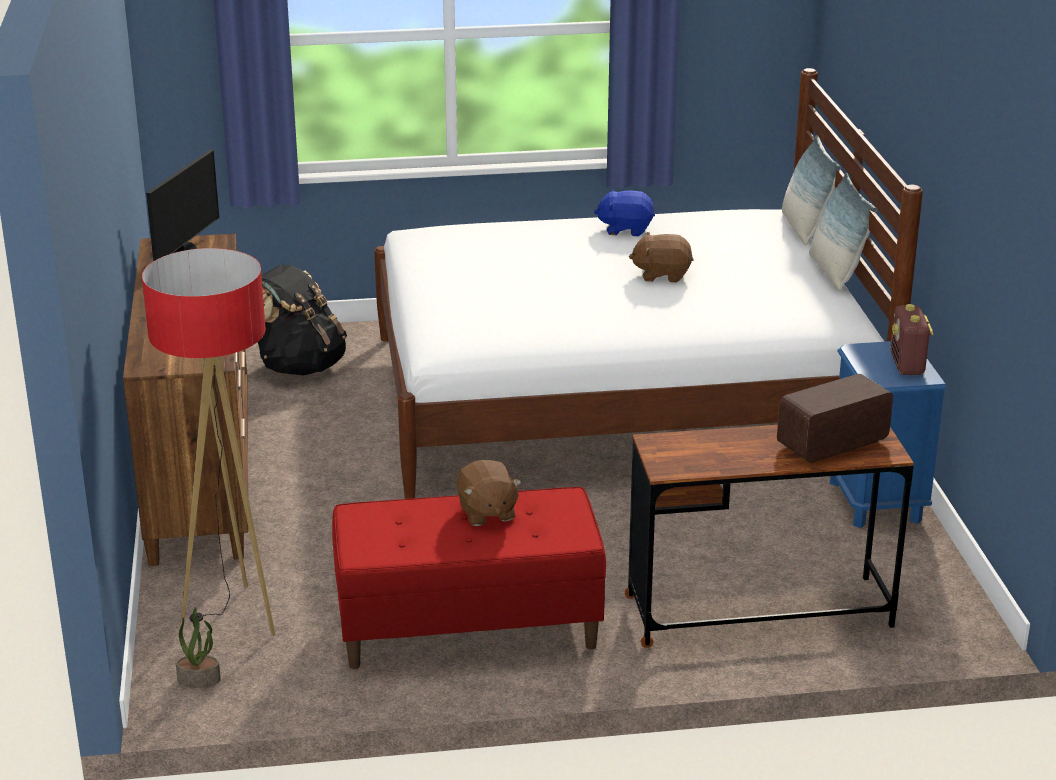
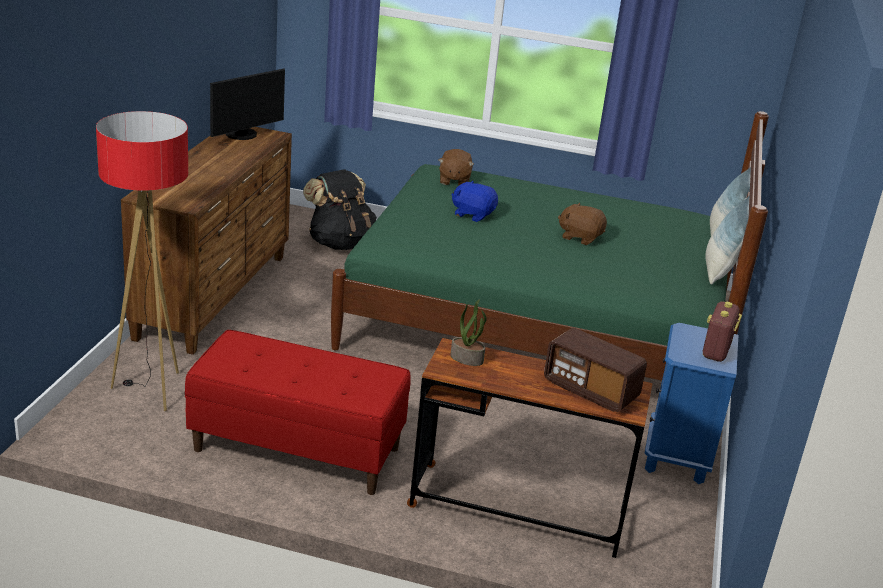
camera: 20 degrees right, 0 degrees up
(199, 679) = (92, 424): potted plant -> potted plant (467, 358)
(486, 512) = (323, 366): brown plush toy -> brown plush toy (454, 181)
(618, 399) = (538, 326): white bed -> green bed
(625, 229) = (583, 201): blue plush toy -> blue plush toy (473, 214)
(832, 444) = (590, 390): radio -> radio turned 135 degrees counterclockwise

